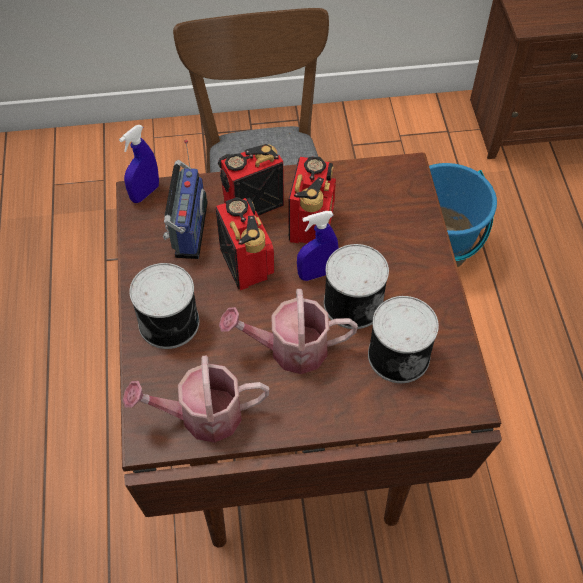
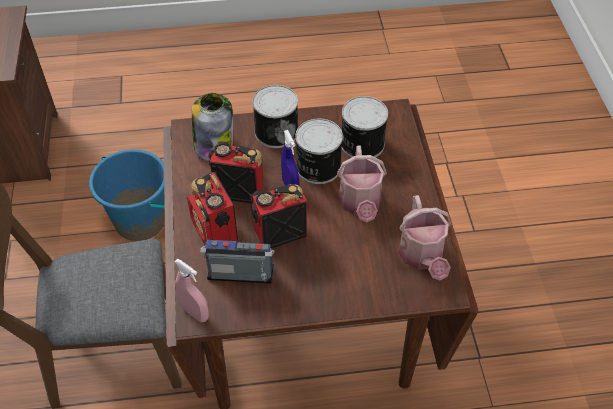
camera: 90 degrees left, 5 degrees down
(145, 193) = (194, 312): blue spray bottle -> pink spray bottle
(170, 322) = (338, 282): can -> can (276, 131)
(383, 195) = (214, 145): none -> jar

